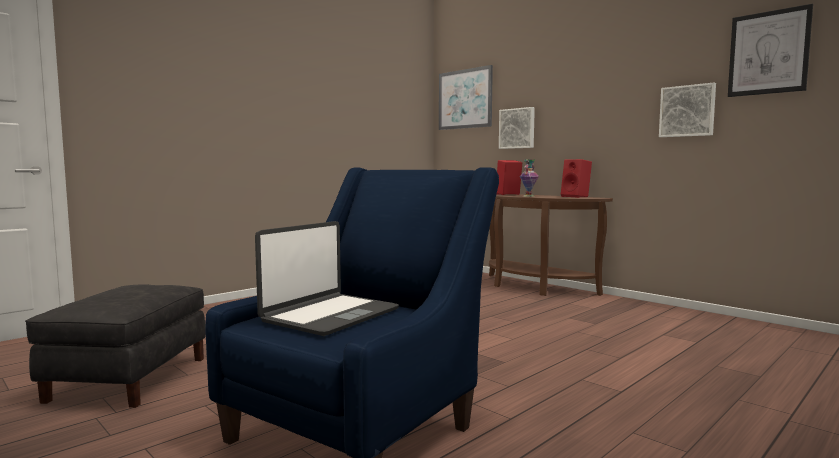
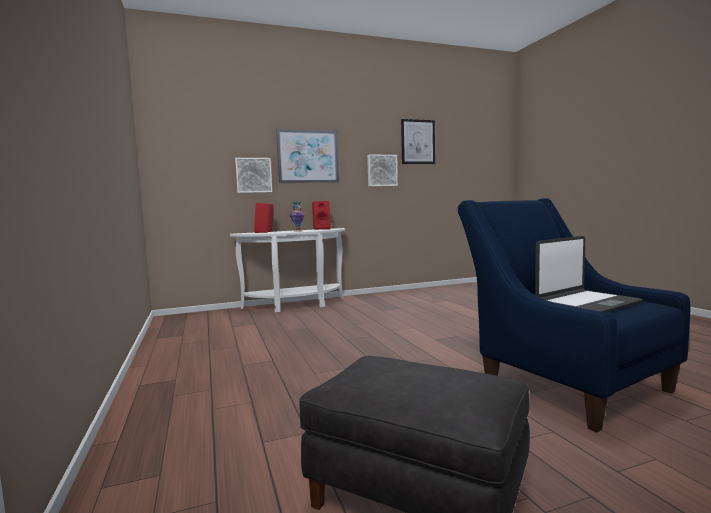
camera: 65 degrees left, 0 degrees up
(330, 315) = (586, 303): laptop -> laptop turned 90 degrees clockwise
(465, 99) = (186, 143): picture -> picture (308, 156)
(531, 287) = (296, 305): brown console table -> white console table

